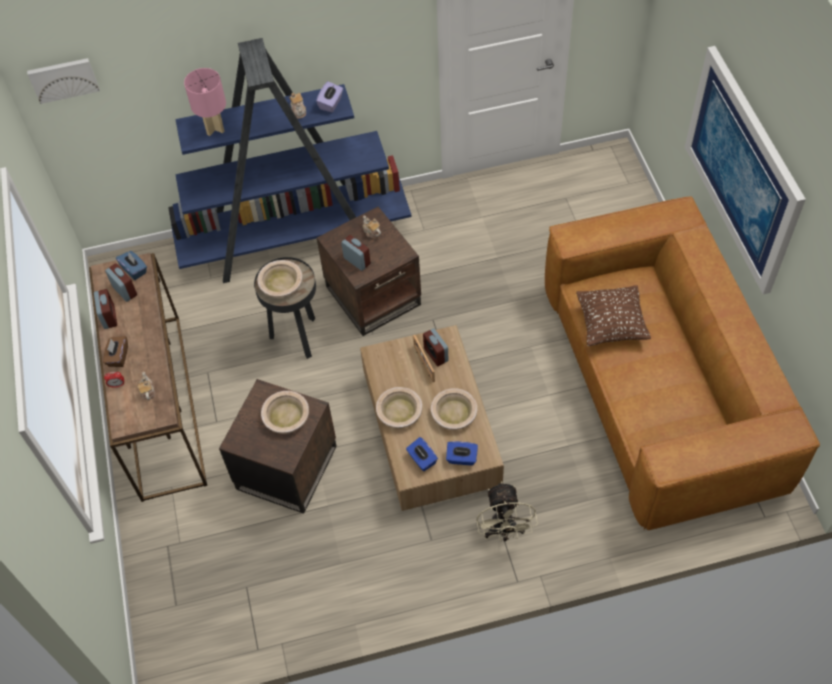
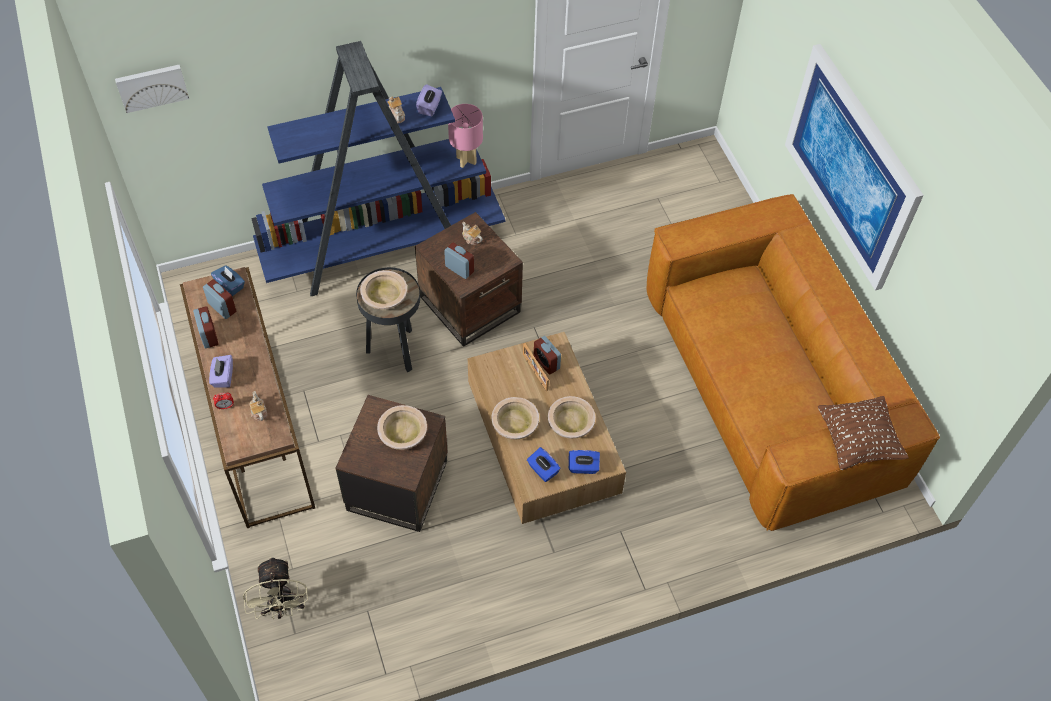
camera: 10 degrees left, 0 degrees up
(118, 357) = (223, 377): brown tissue box -> purple tissue box
(214, 128) = (310, 135): pink table lamp -> pink table lamp (466, 160)
(503, 531) = (626, 539): beige fan -> beige fan (282, 607)
(611, 325) = (721, 326): brown pillow -> brown pillow (857, 442)

